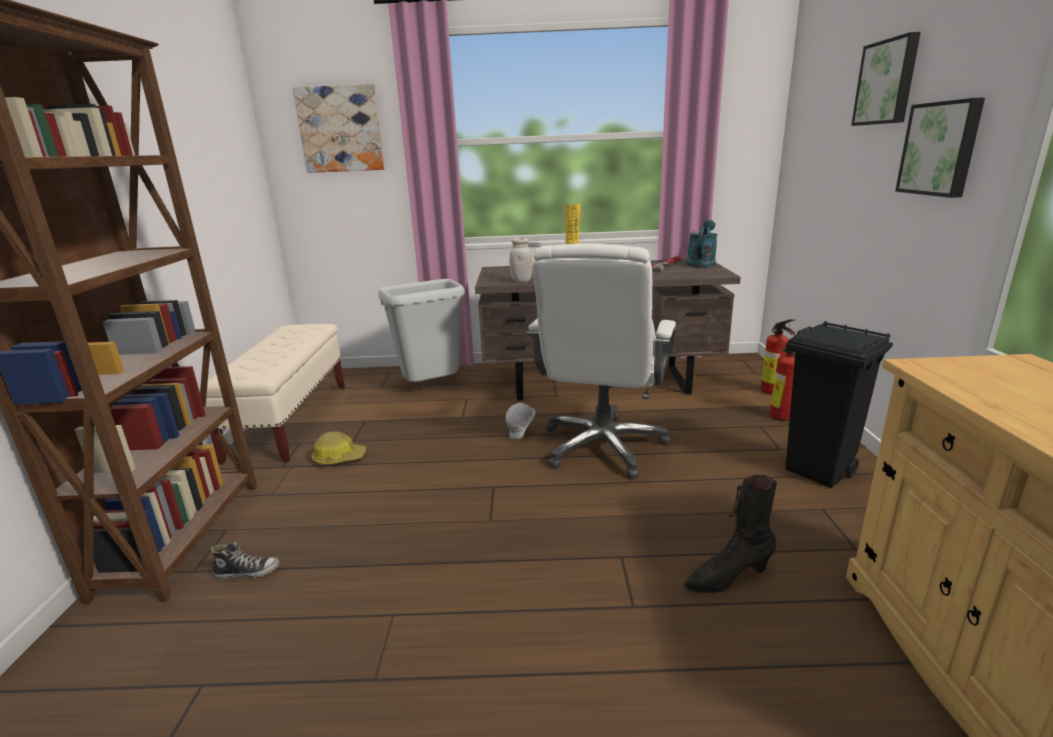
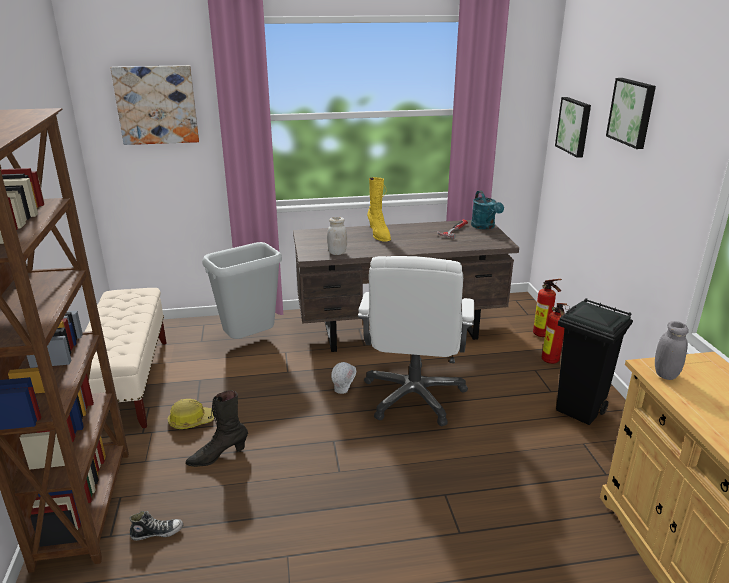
camera: 10 degrees left, 5 degrees up
(701, 263) = (485, 227): turquoise watering can -> turquoise watering can turned 150 degrees clockwise
(727, 578) = (521, 505): black boot -> black boot (218, 456)
(941, 148) = (667, 180): picture -> picture (574, 126)
(951, 374) = (665, 374): none -> grey jar

